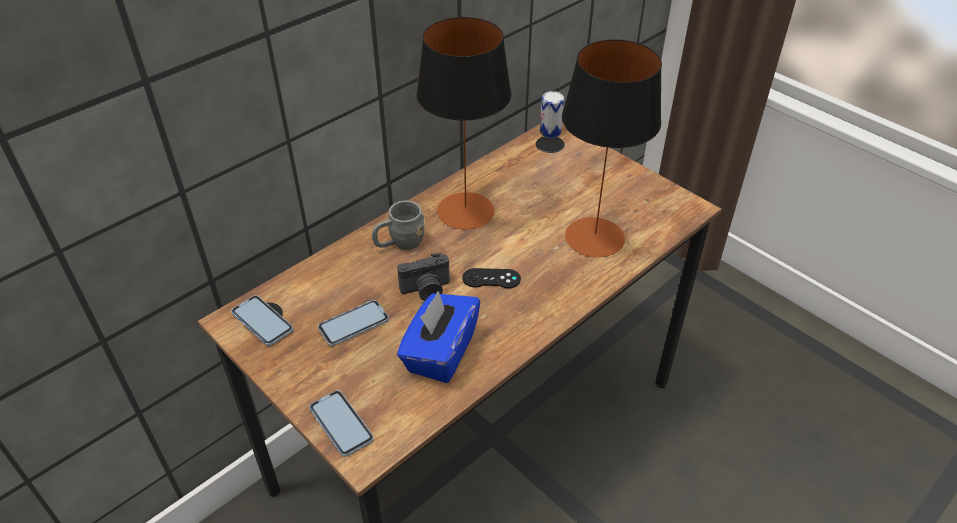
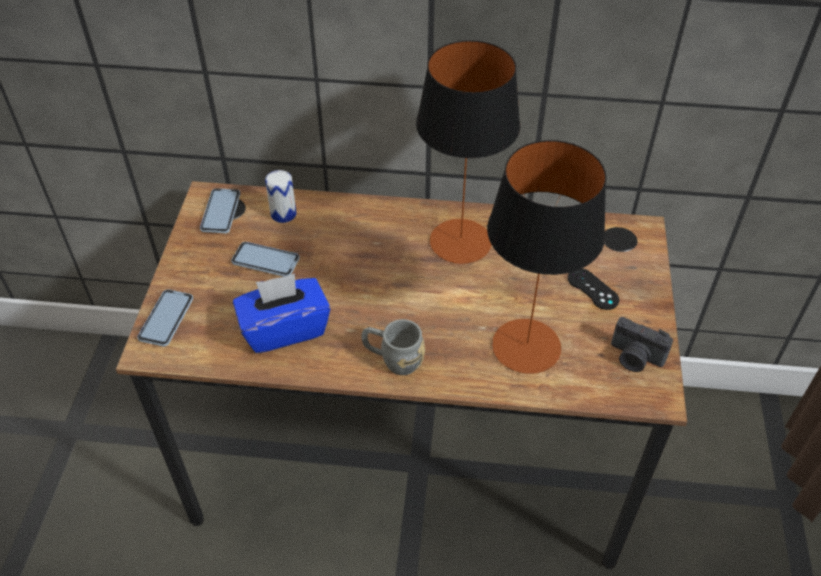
camera: 50 degrees right, 5 degrees up
(399, 243) = (377, 228): grey mug -> grey mug (393, 360)
(426, 290) = (342, 277): camera -> camera (634, 358)
(491, 278) = (397, 308): black game controller -> black game controller (592, 289)
(550, 132) = (636, 228): can -> can (283, 214)

